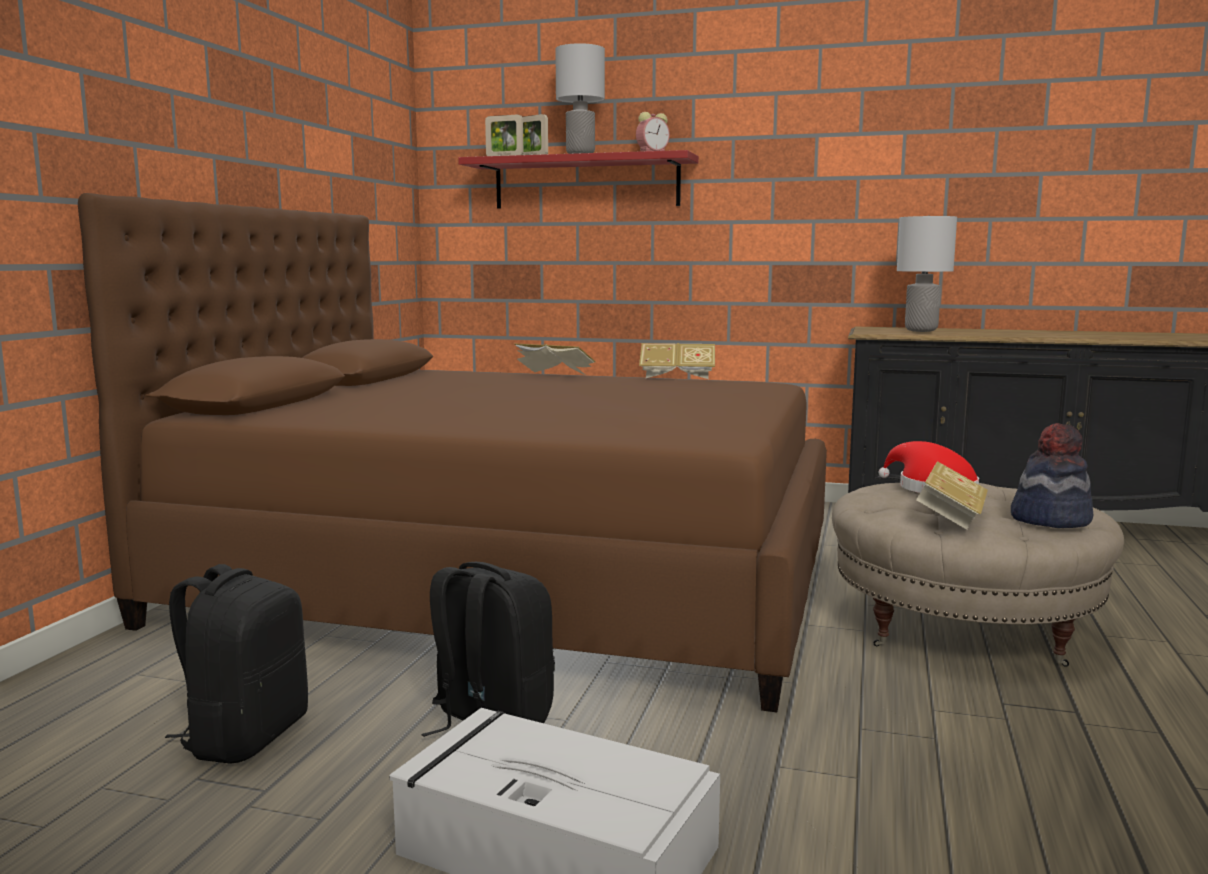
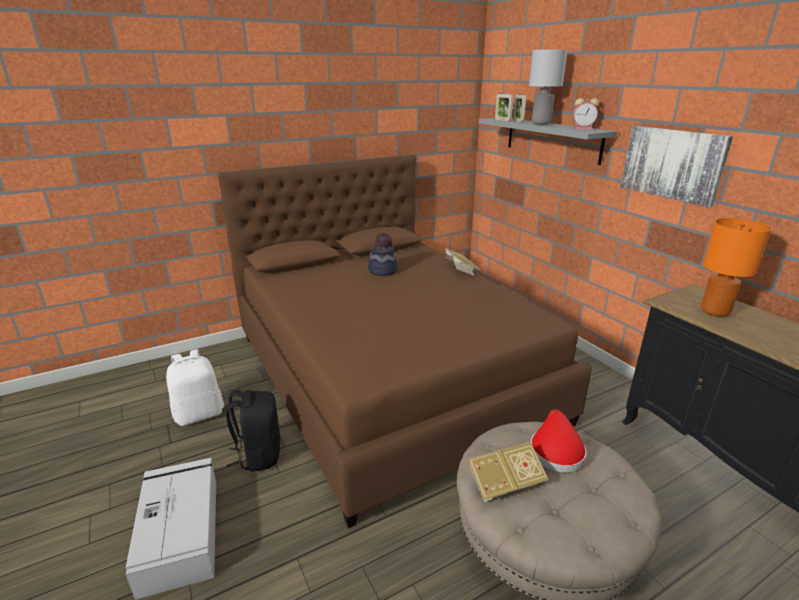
camera: 45 degrees right, 15 degrees up
(245, 737) = (199, 414): black backpack -> white backpack
(586, 183) = (552, 139): red shelf -> grey shelf
(677, 377) = (516, 294): book -> none
(787, 185) = (672, 164): none -> picture
(920, 331) = (714, 313): grey table lamp -> orange table lamp
(1050, 519) = (562, 528): hat -> hat (383, 270)

